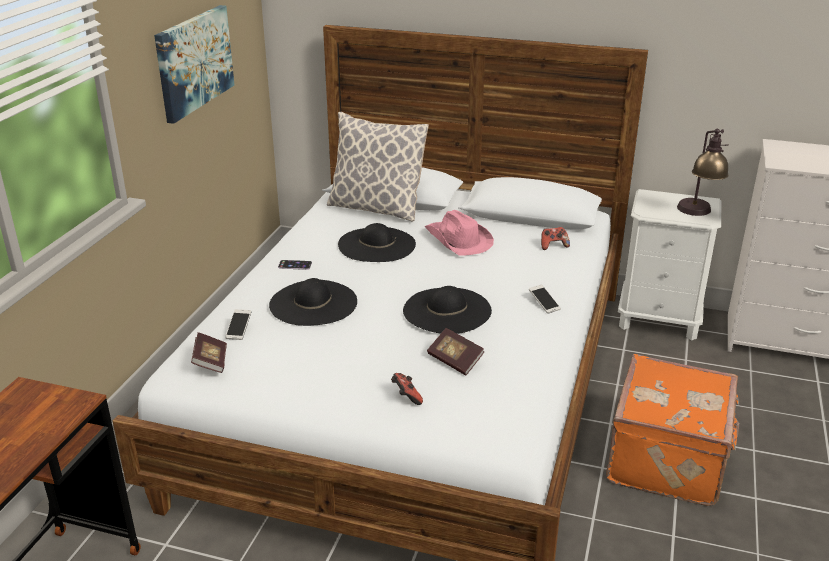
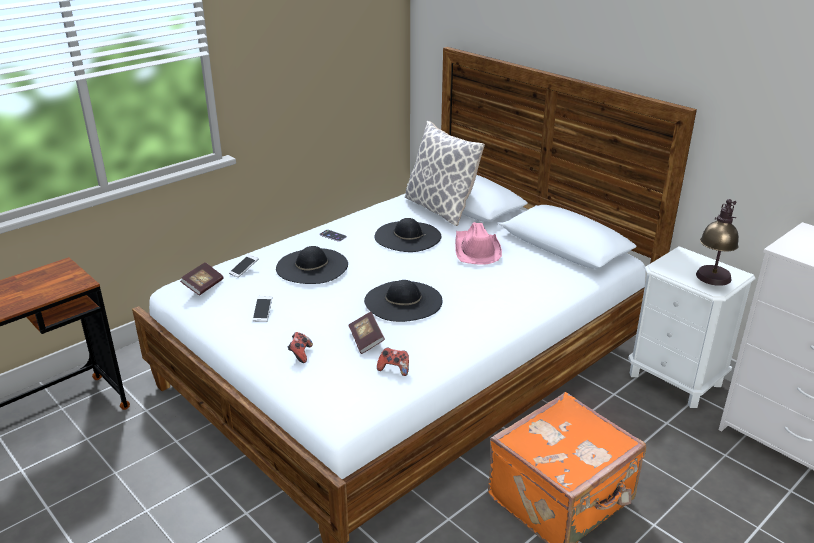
camera: 30 degrees right, 0 degrees up
(194, 61) = (315, 61): picture -> none
(544, 303) = (488, 319): phone -> phone (262, 313)
(553, 246) = (552, 276): game controller -> game controller (394, 369)

